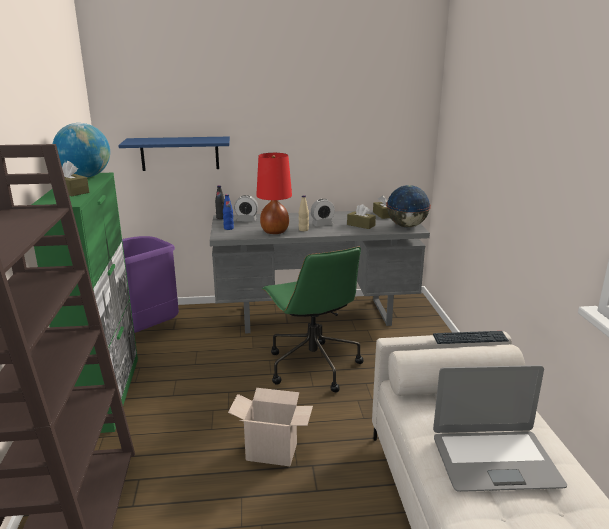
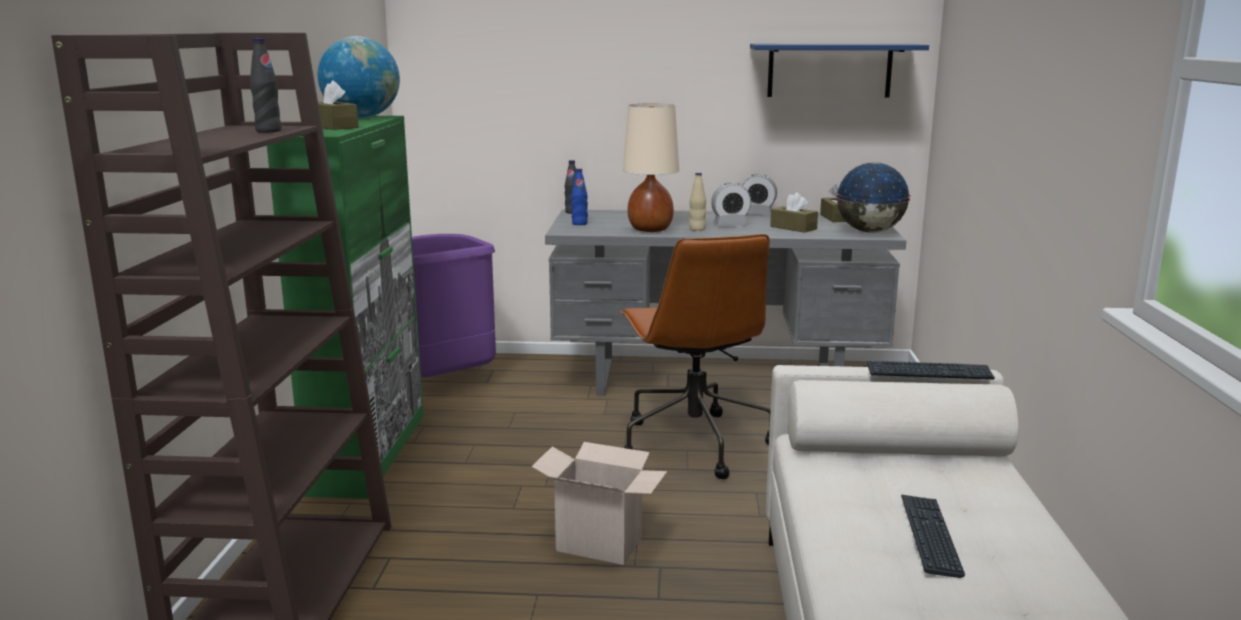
camera: 10 degrees right, 5 degrees down
(37, 219) = (268, 131): none -> black bottle
(180, 153) = (515, 110): blue shelf -> blue shelf (829, 70)
(246, 220) = (611, 216): alarm clock -> alarm clock (757, 214)
(274, 232) = (650, 230): red table lamp -> beige table lamp
(312, 365) = (693, 443): green office chair -> brown office chair
(494, 460) = (930, 536): laptop -> keyboard

